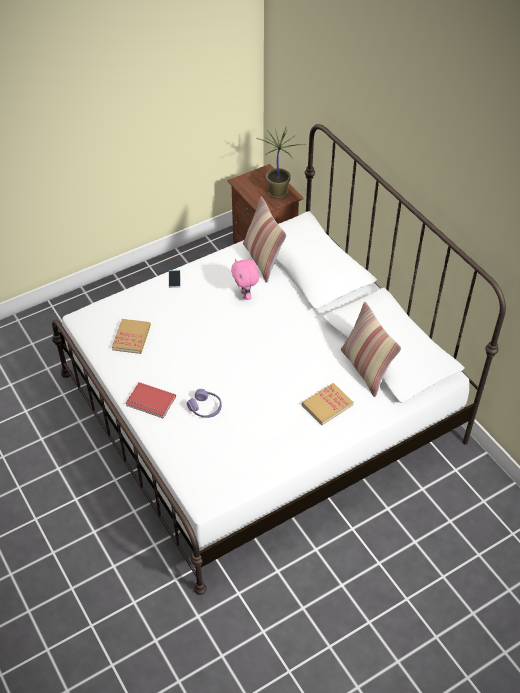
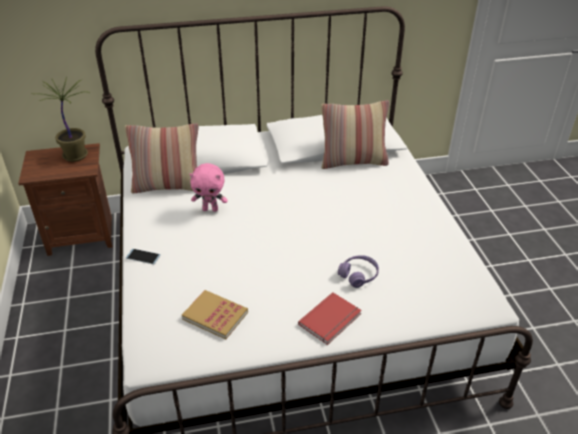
camera: 70 degrees left, 10 degrees down
(327, 405) = (386, 193): book -> none

